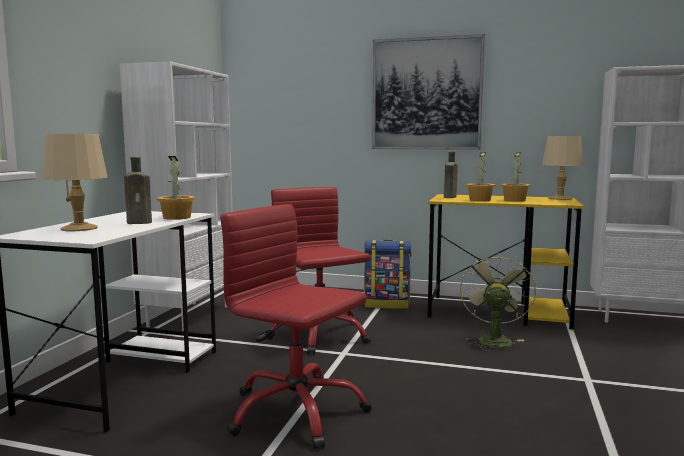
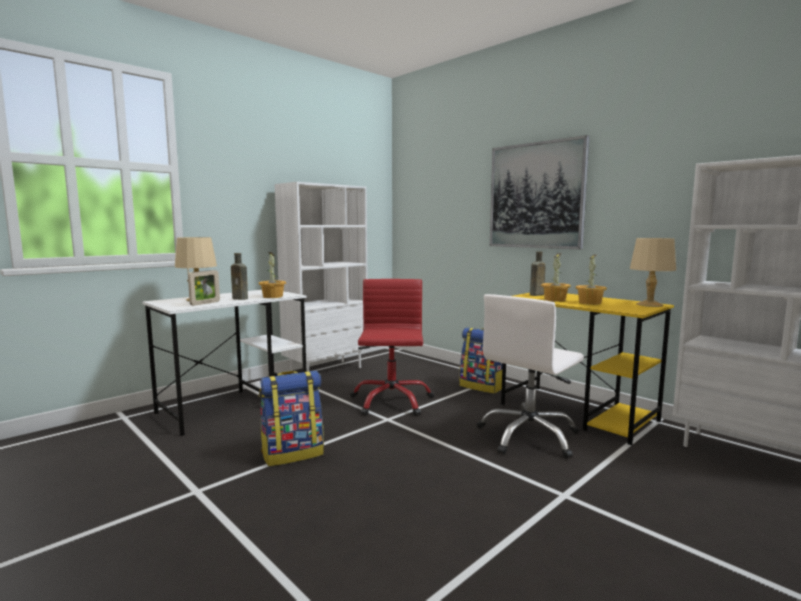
camera: 30 degrees right, 0 degrees up
(110, 231) = (205, 303): none -> picture frame
(295, 412) = (293, 453): red office chair -> backpack
(493, 340) = (529, 436): green fan -> white office chair

